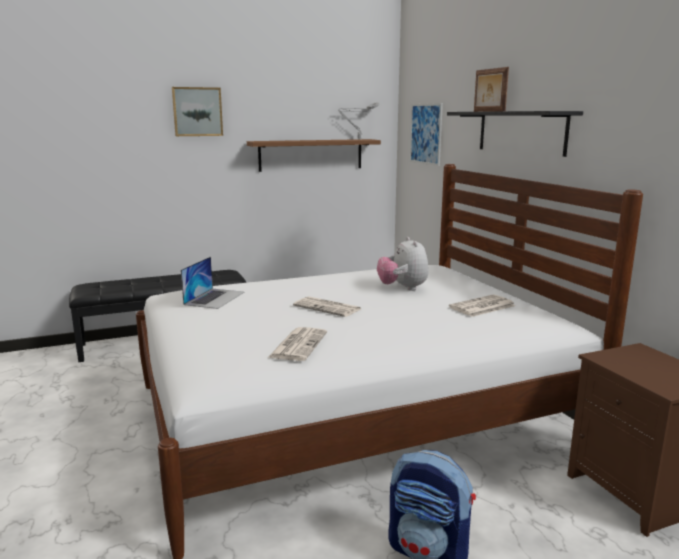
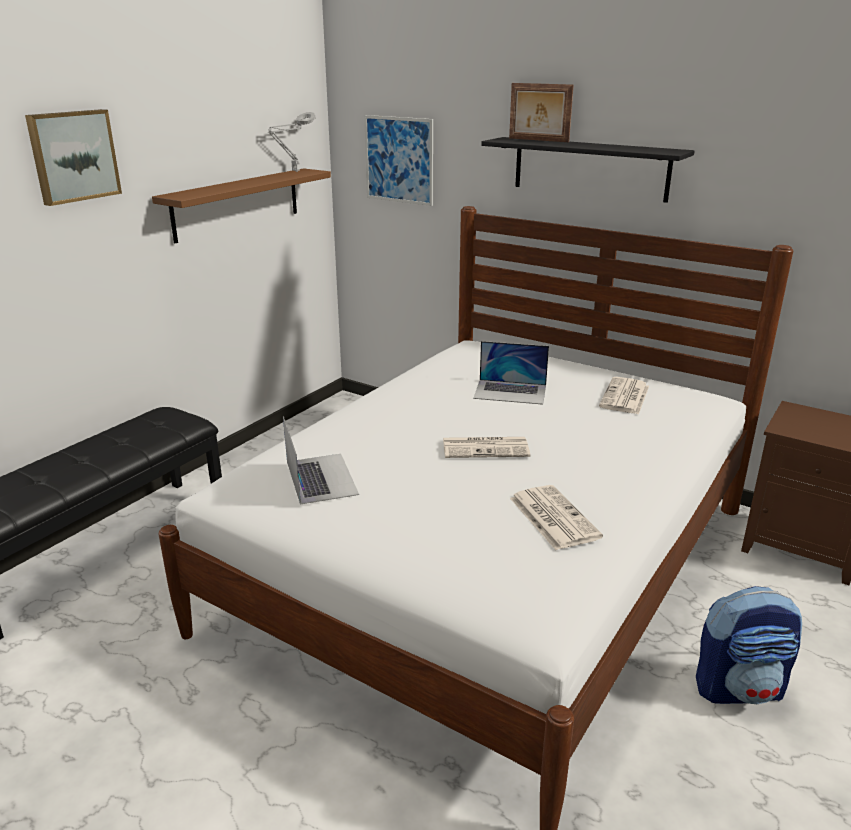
camera: 35 degrees left, 10 degrees up
(403, 288) = (510, 392): plush toy -> laptop

